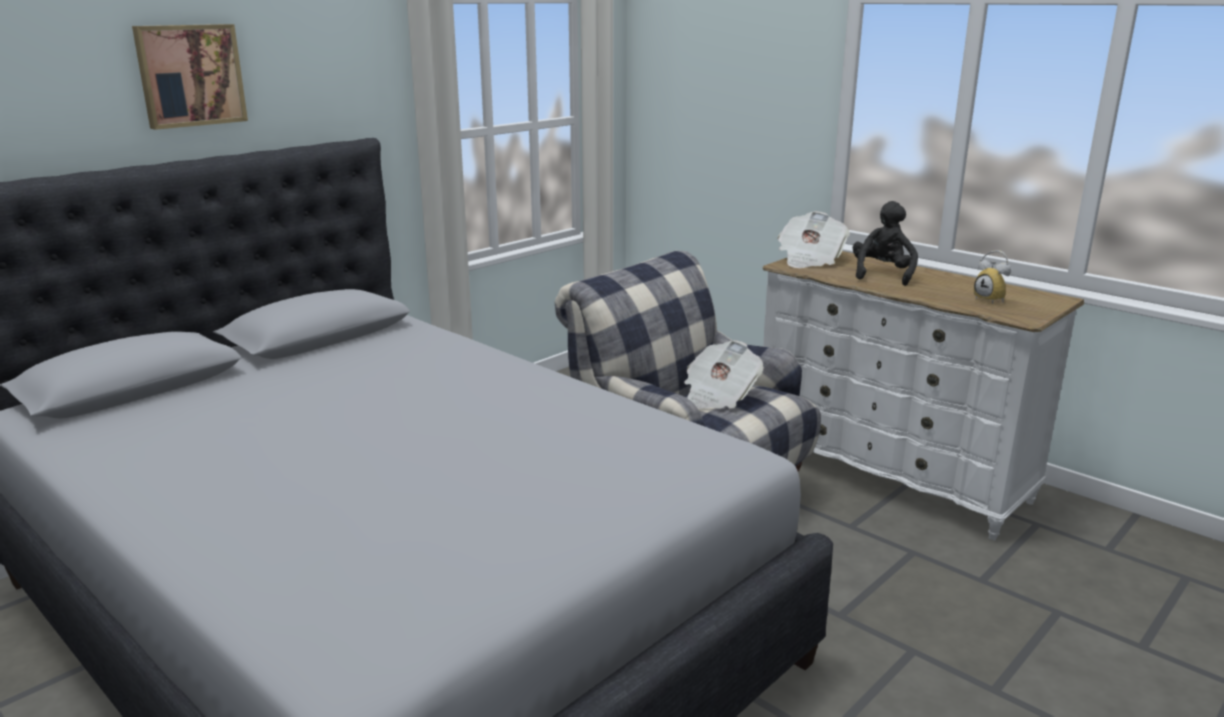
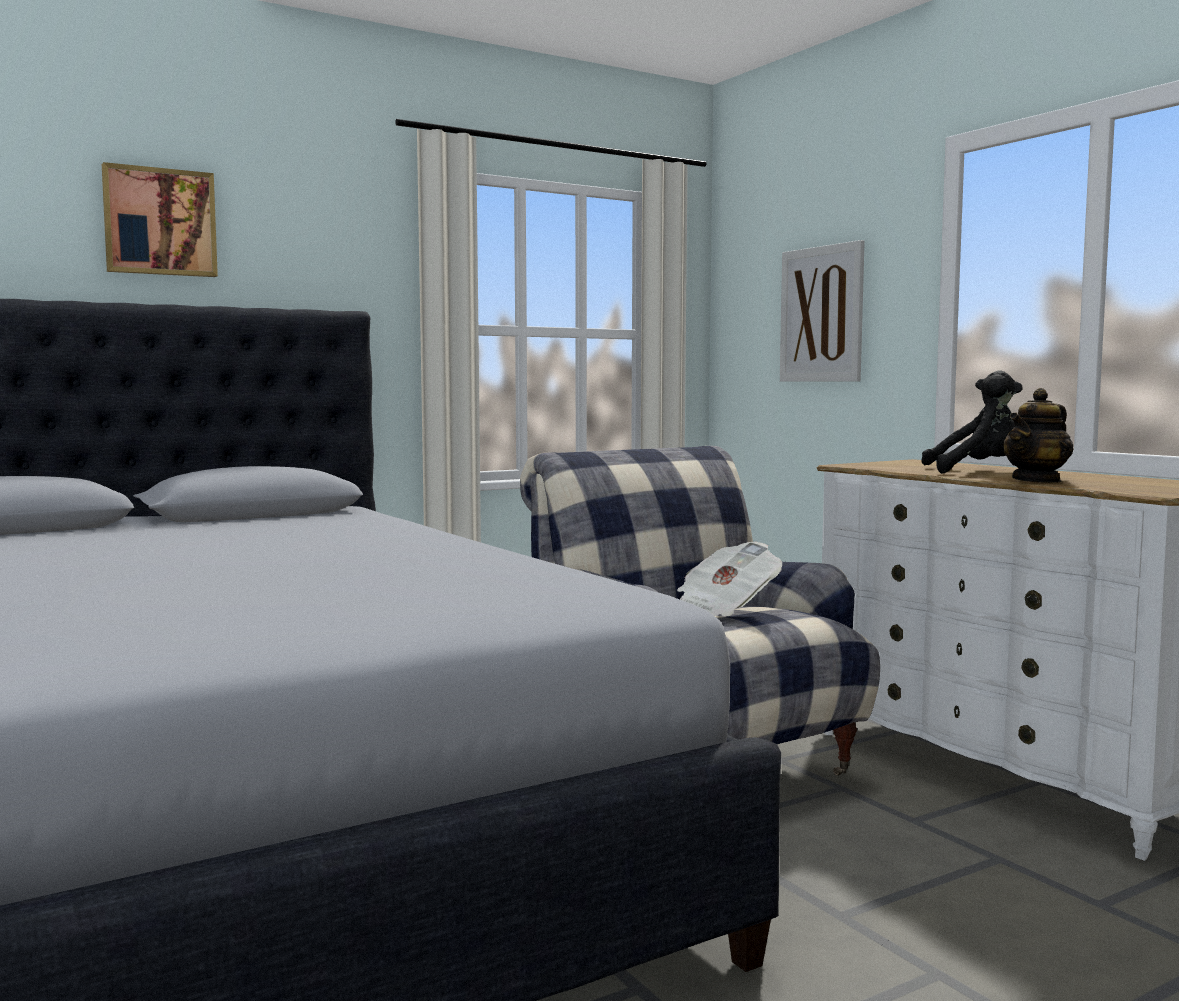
camera: 15 degrees right, 15 degrees down
(733, 112) = (821, 314): none -> picture
(809, 259) = (886, 463): newspaper -> none
(882, 275) = (976, 471): black plush toy -> black plush toy turned 60 degrees clockwise
(936, 296) = (1037, 480): none -> teapot
(992, 300) = (1121, 484): alarm clock -> none

